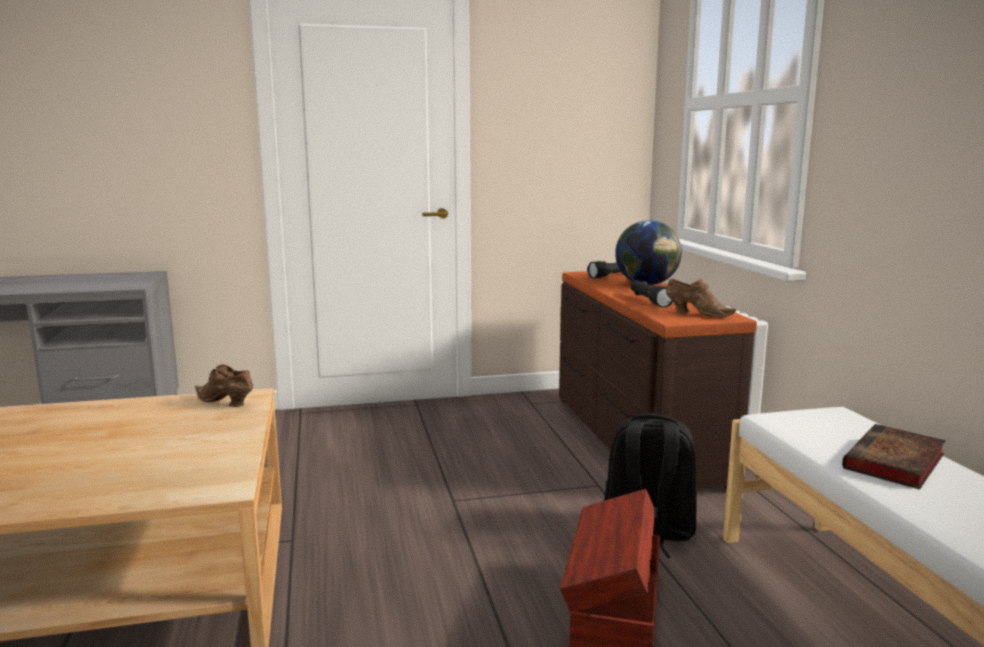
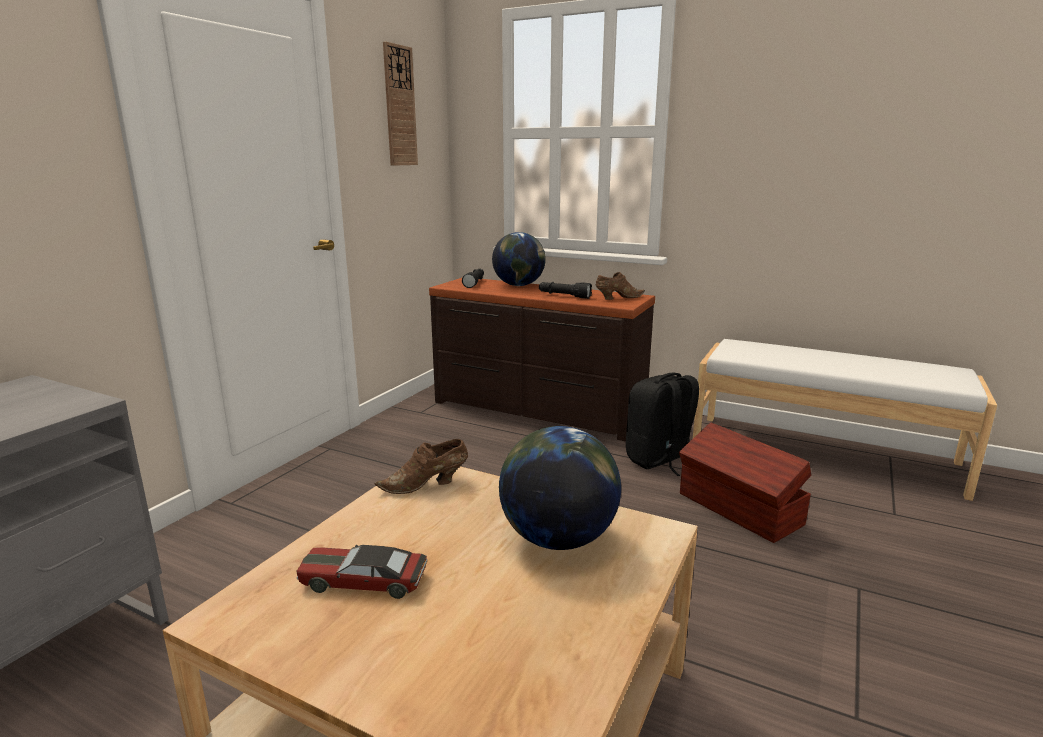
camera: 50 degrees left, 5 degrees up
(74, 427) = (363, 580): none -> toy car
(178, 458) = (558, 538): none -> globe
(569, 81) = (399, 106): none -> wall clock
(894, 463) = (814, 358): book -> none

